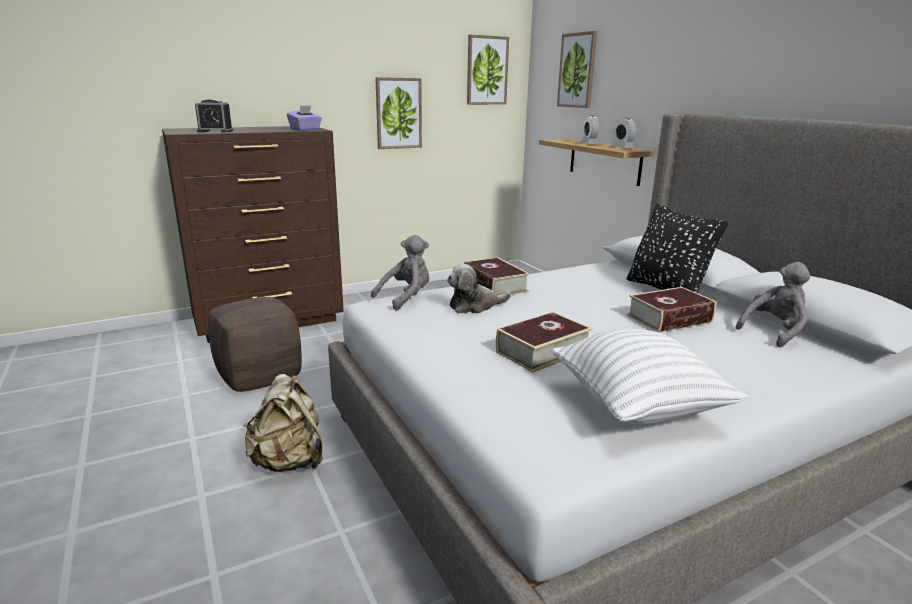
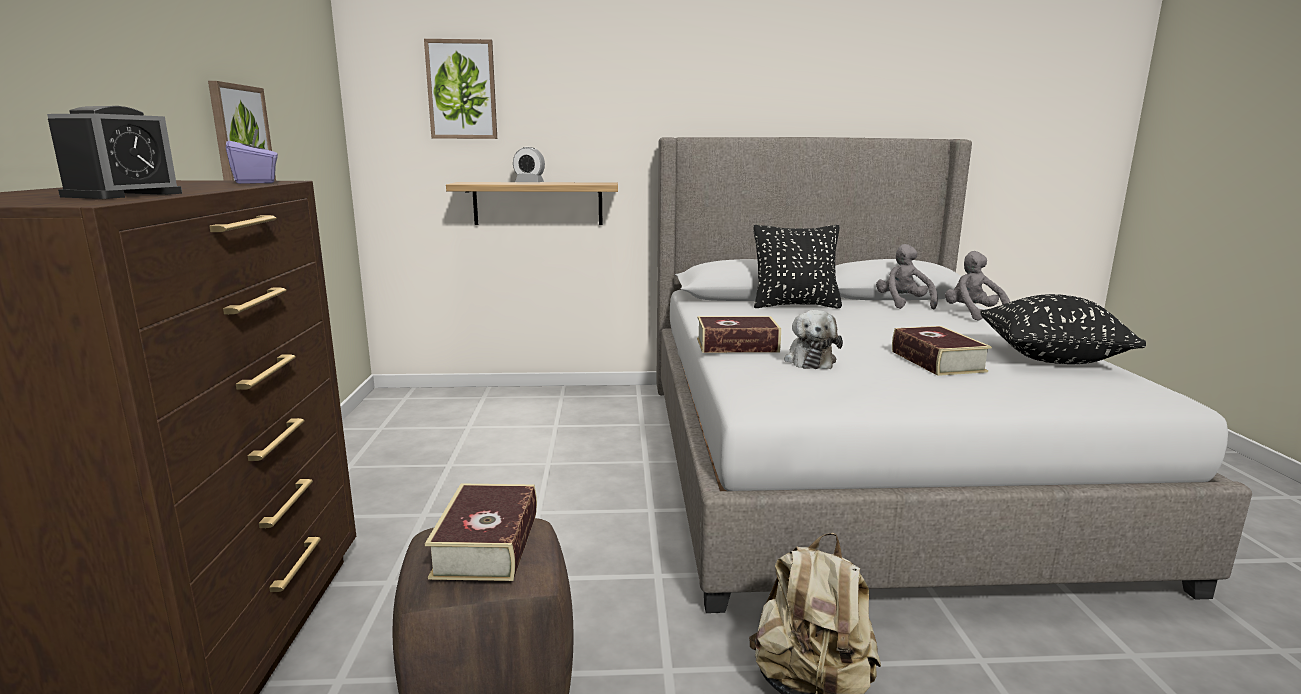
camera: 65 degrees left, 5 degrees down
(406, 298) = (748, 385): grey plush toy -> grey plush toy (973, 315)
(487, 70) = (312, 83): picture -> none
(622, 147) = (581, 182): alarm clock -> none
(637, 406) = (1050, 358): white pillow -> black pillow
(669, 318) = (868, 317): book -> book (487, 545)

